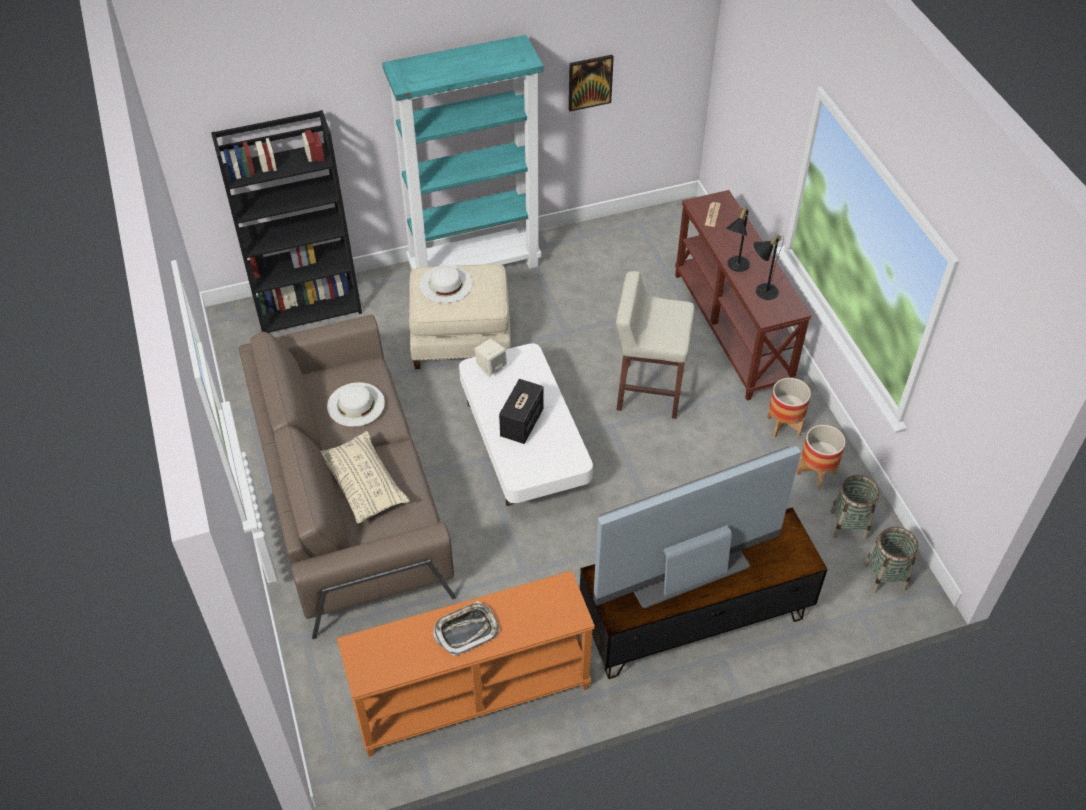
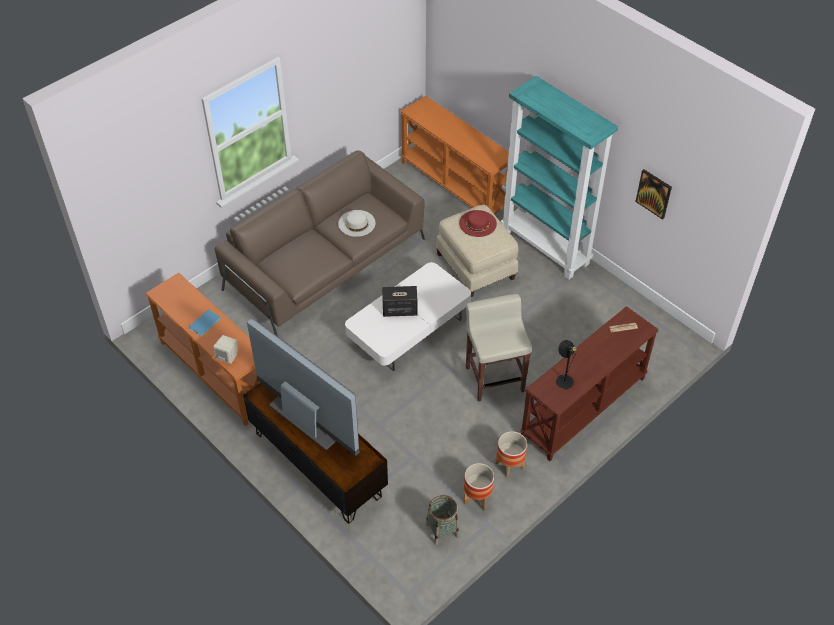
camera: 65 degrees right, 0 degrees up
(308, 305) = (456, 185): black bookcase -> orange console table
(364, 484) = (301, 250): beige pillow -> none
(445, 284) = (478, 223): white hat -> red hat
(466, 630) = (206, 323): tray -> blue book
(491, 367) = (437, 278): beige speaker -> beige speaker (228, 356)
(735, 266) = (578, 356): black table lamp -> none
(885, 576) = (408, 564): basket -> none

